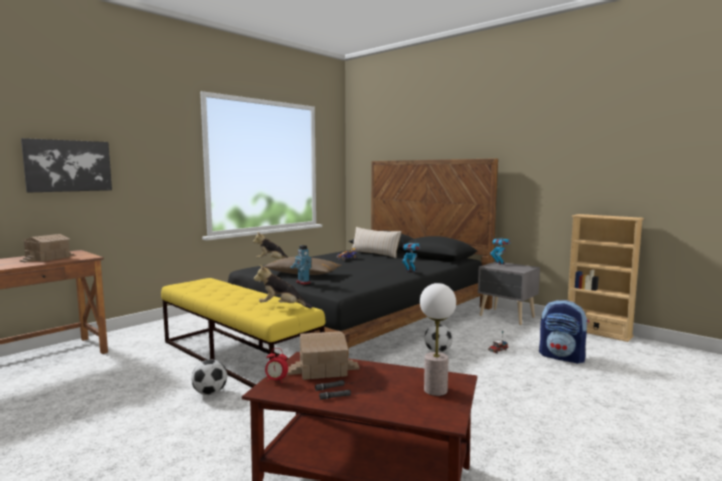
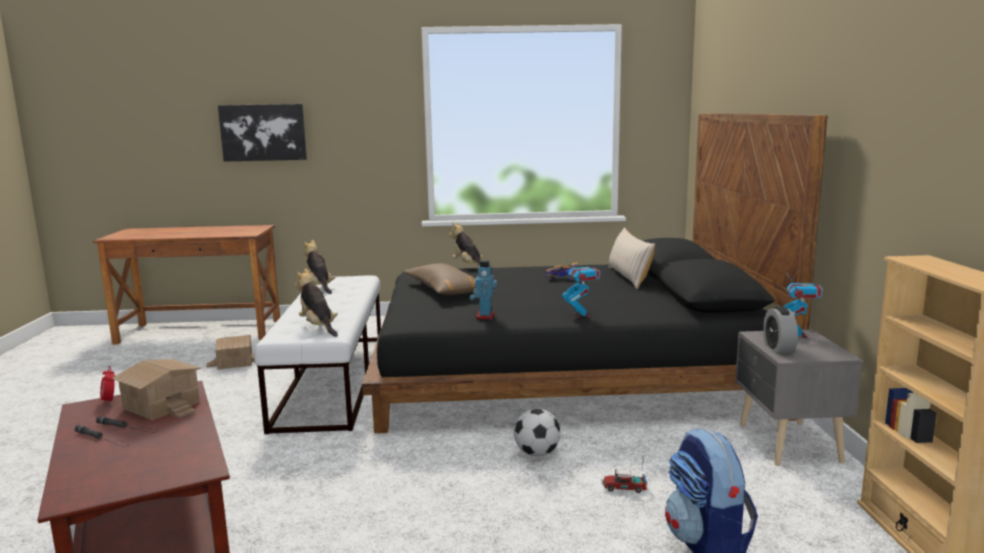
camera: 45 degrees right, 5 degrees up
(47, 258) = (224, 230): toy house -> toy house (235, 362)
(195, 290) = (320, 287): none -> plush toy
(210, 393) = (241, 407): football -> none
(238, 358) = (332, 380): yellow bench -> white bench
(303, 283) = (404, 302): toy robot -> toy robot (484, 316)
(435, 390) = (151, 469): table lamp -> none
(509, 269) = (778, 349): none -> alarm clock

